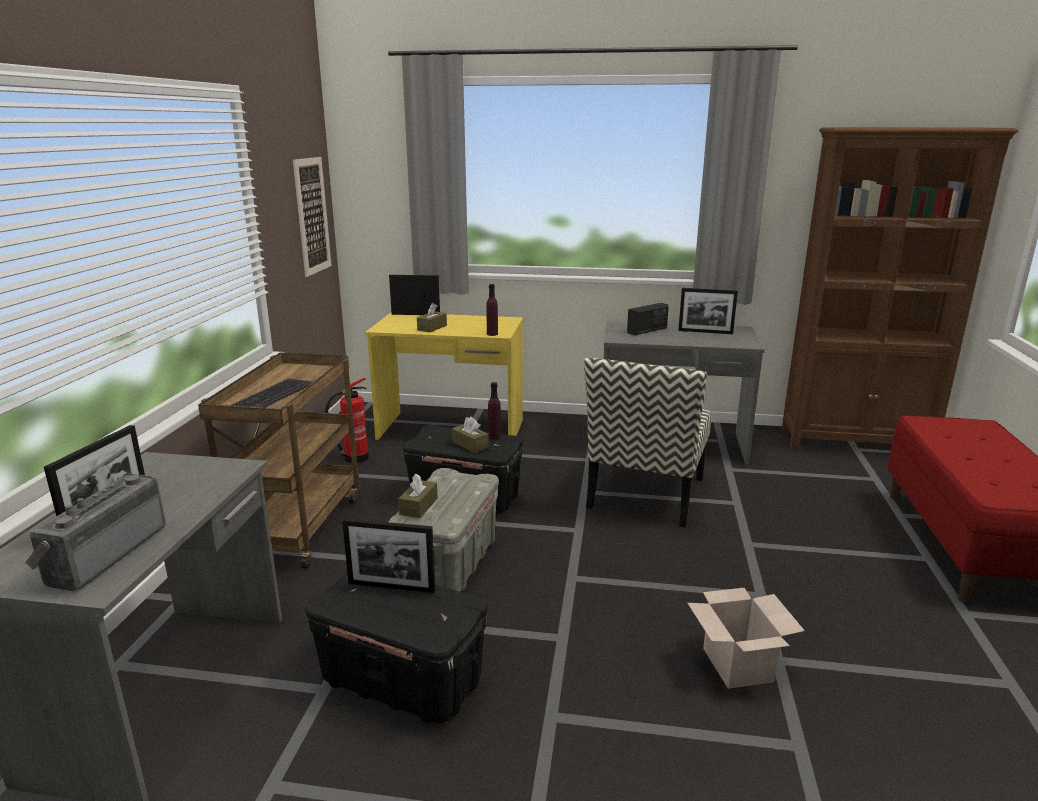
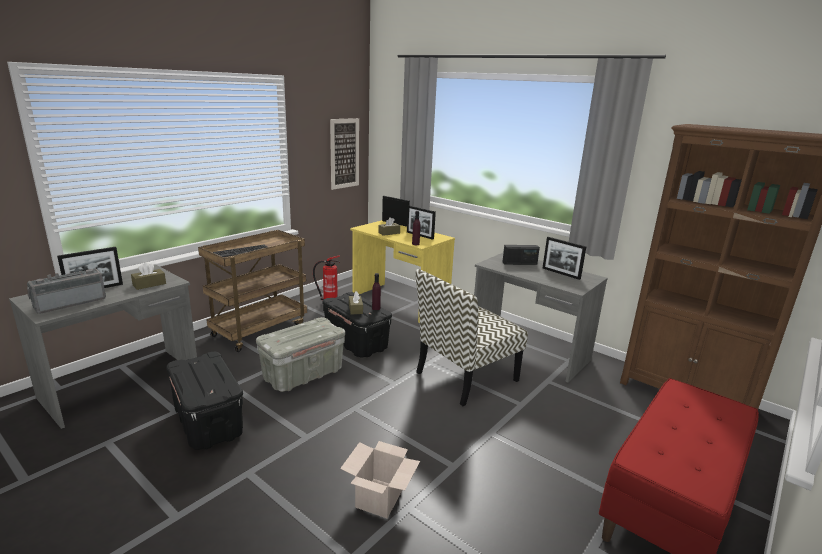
camera: 30 degrees right, 0 degrees up
(391, 586) = (211, 367): picture frame -> picture frame (420, 235)
(418, 506) = (281, 333): brown tissue box -> brown tissue box (149, 284)

